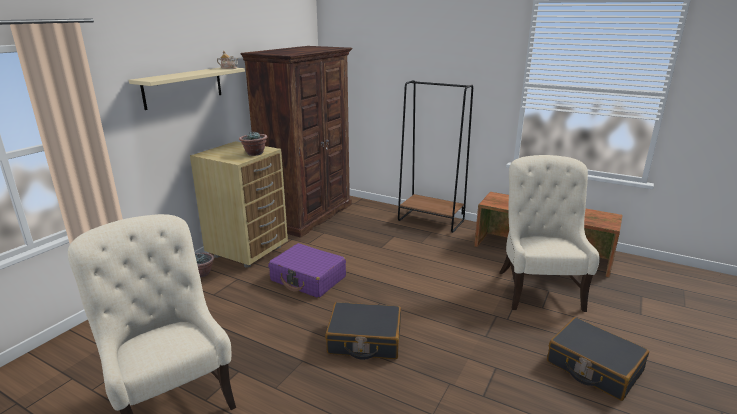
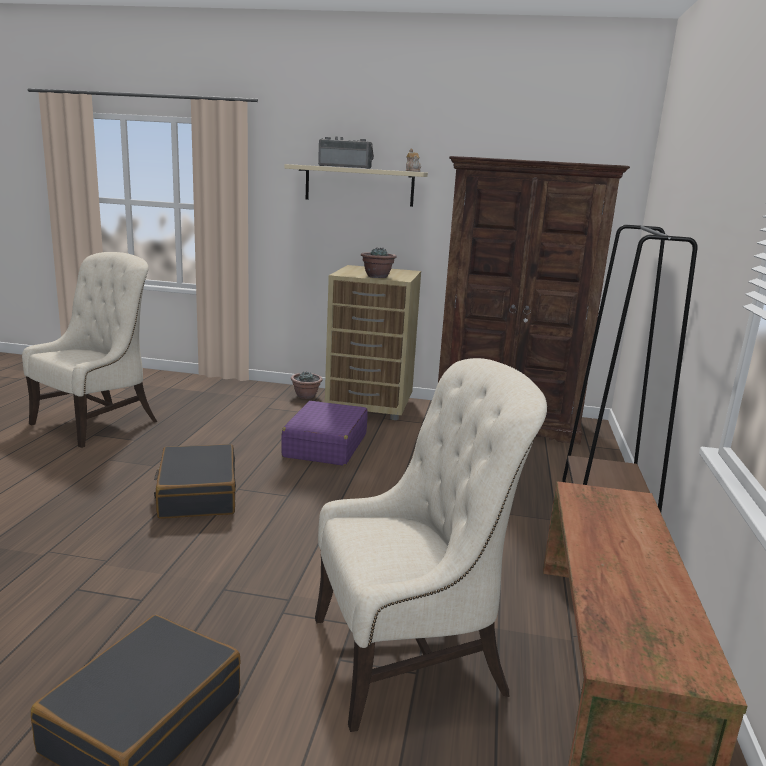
camera: 70 degrees right, 5 degrees down
(185, 74) = (345, 167): none -> radio

